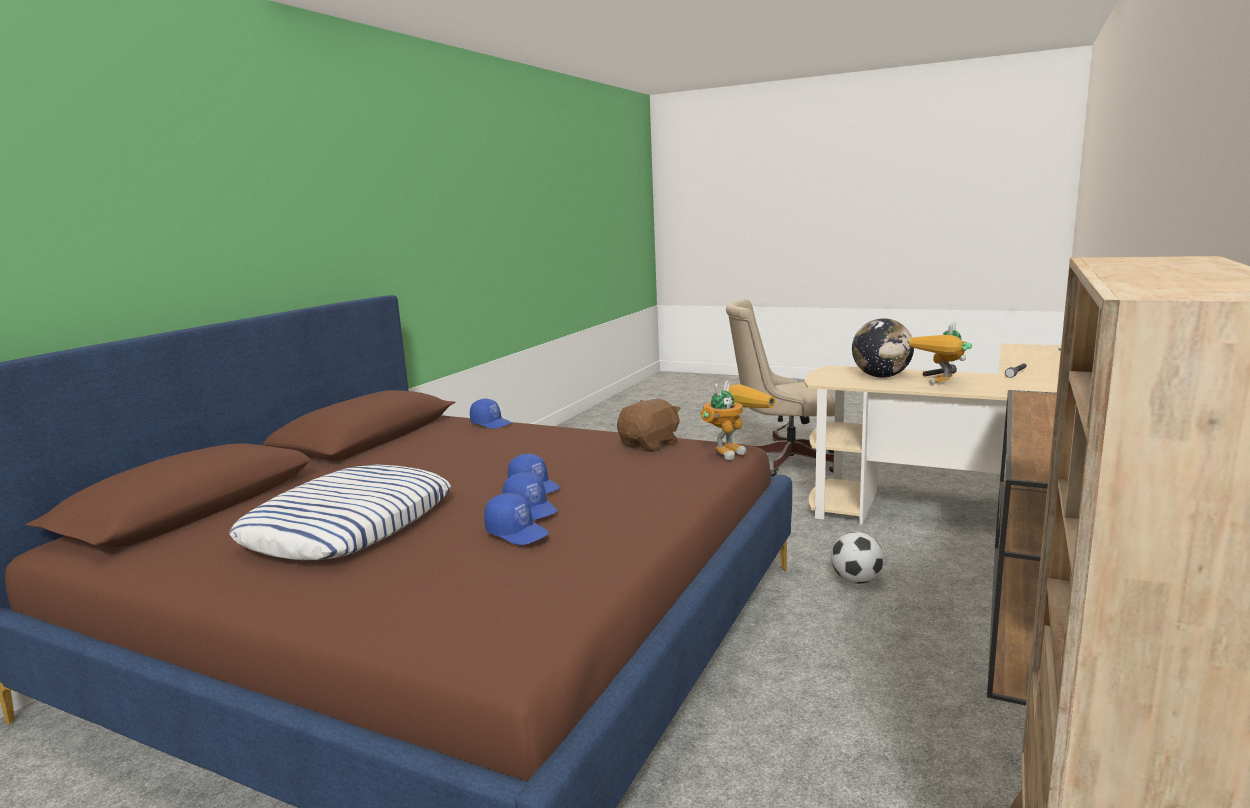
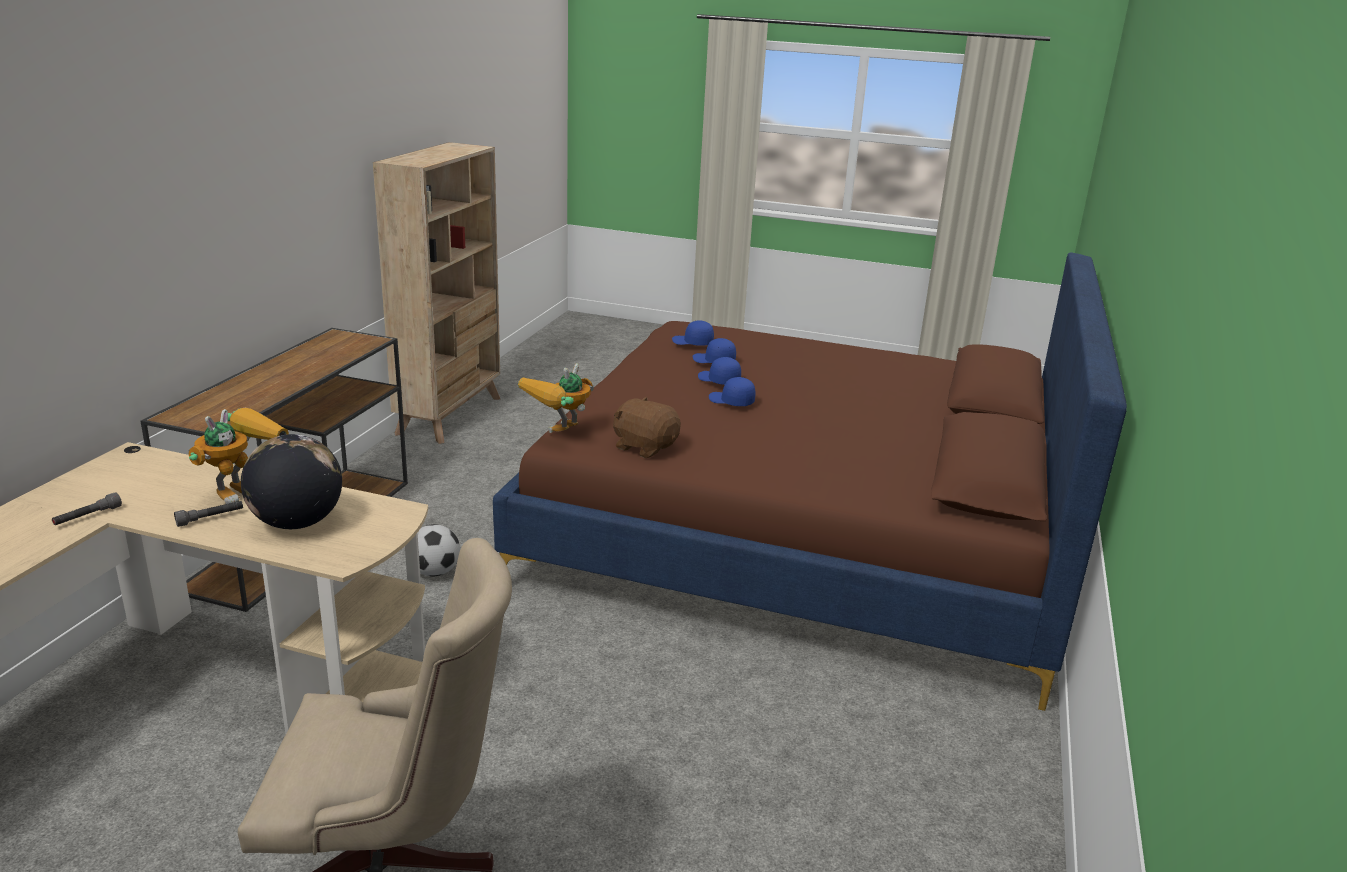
camera: 170 degrees right, 10 degrees up
(349, 525) = (838, 376): pillow -> none
(491, 423) = (860, 496): blue cap -> blue cap (692, 342)
(650, 445) = (645, 447): brown plush toy -> brown plush toy turned 90 degrees clockwise

